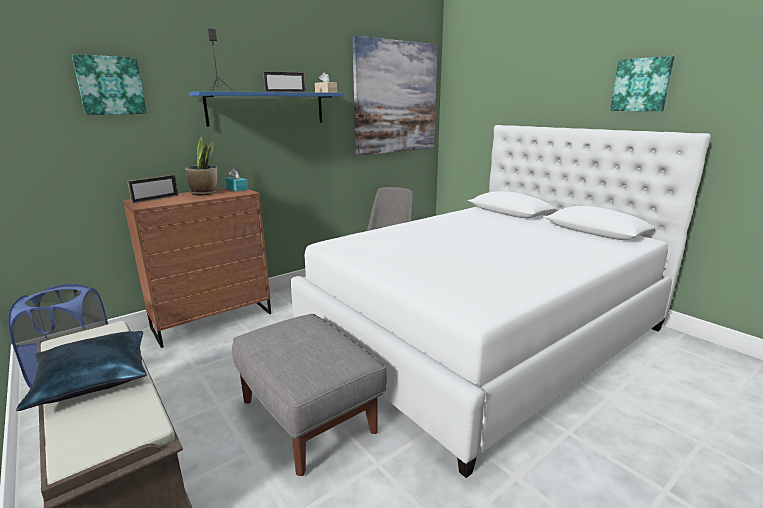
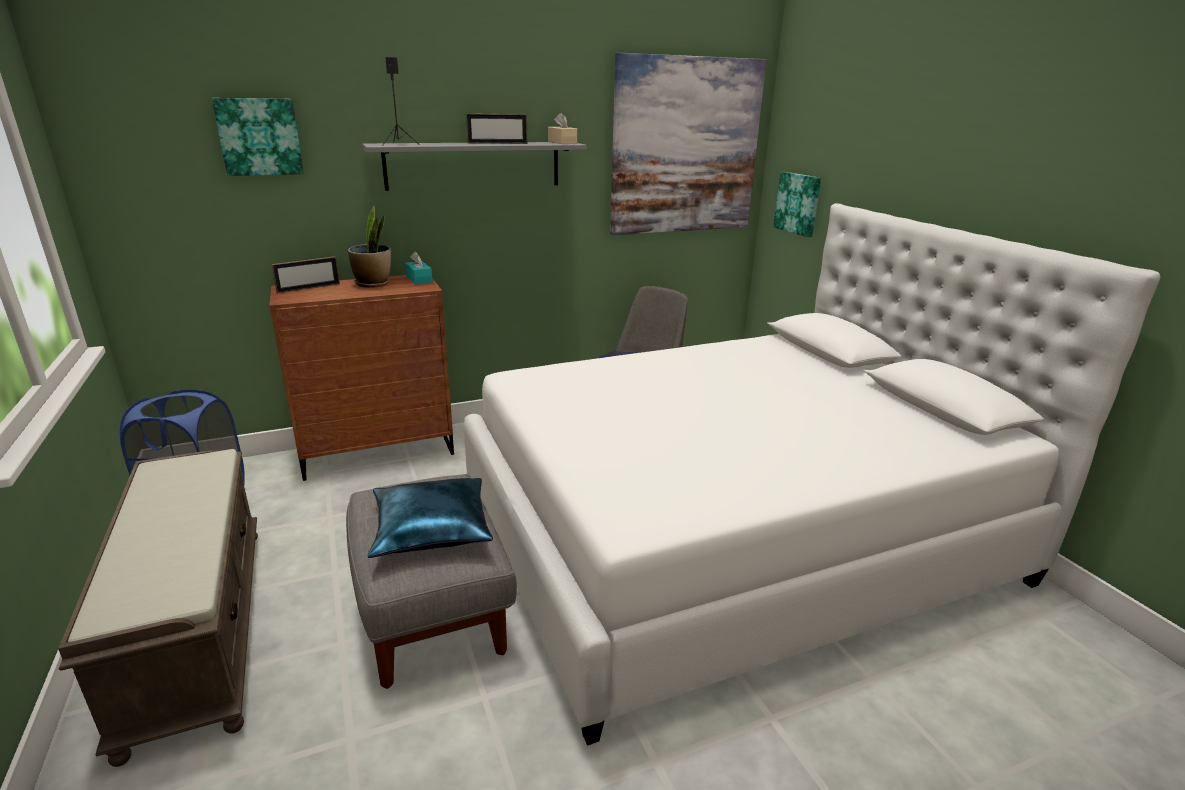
camera: 15 degrees right, 5 degrees up
(92, 378) = (165, 522): blue pillow -> blue pillow (431, 529)
(267, 108) = (474, 165): blue shelf -> grey shelf
(641, 85) = (1066, 166): picture -> picture (798, 203)

